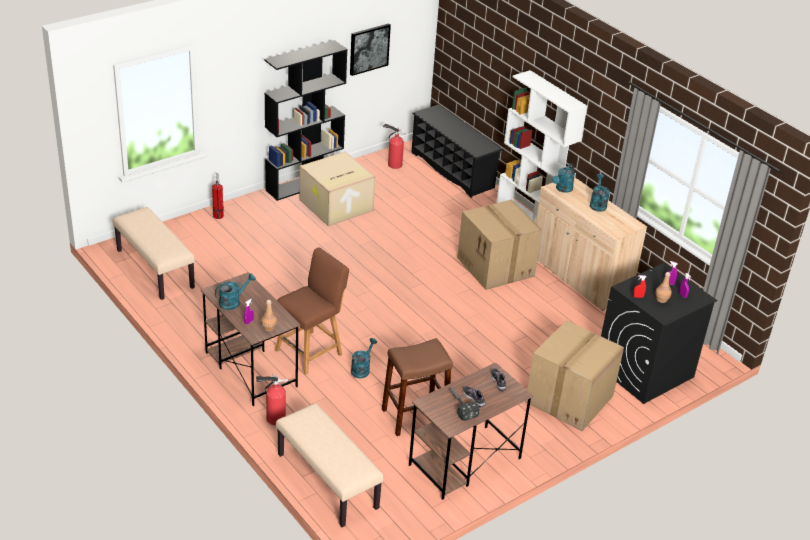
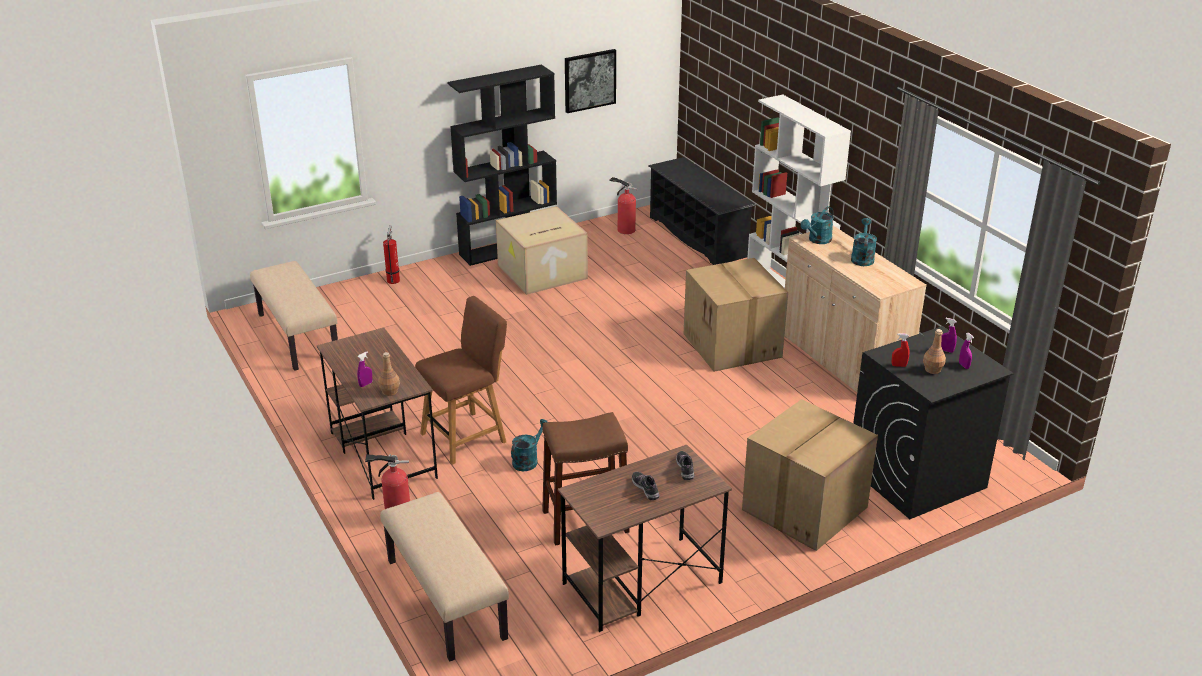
camera: 10 degrees right, 5 degrees down
(233, 302) = (353, 360): turquoise watering can -> none
(460, 405) = (623, 496): hammer -> none

